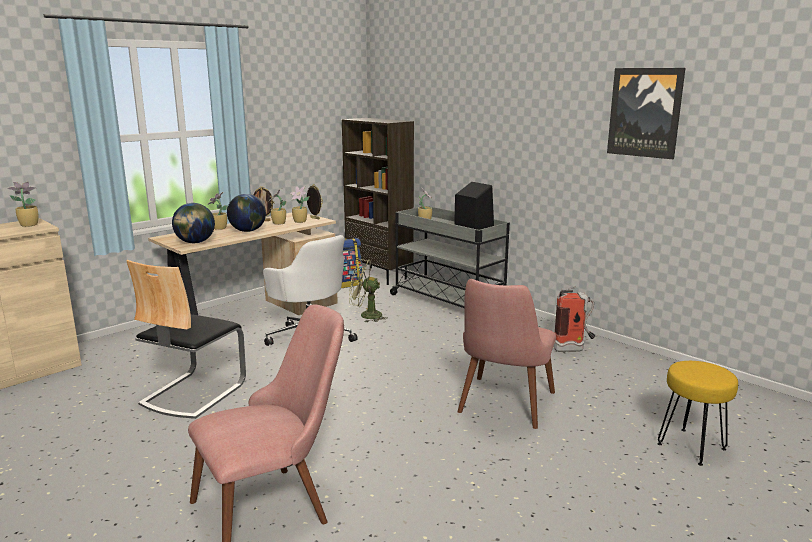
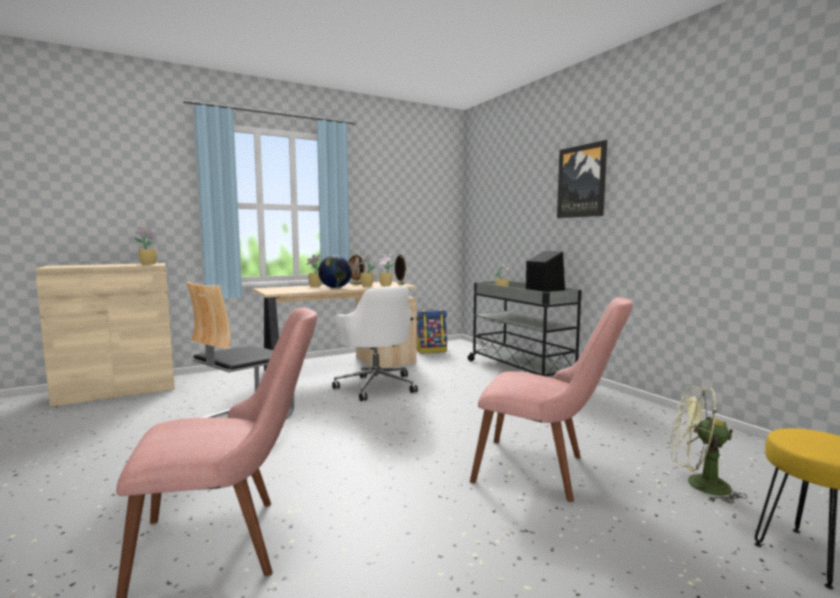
camera: 15 degrees right, 10 degrees down
(195, 242) = (284, 291): globe -> none
(366, 315) = (436, 374): green fan -> green fan (698, 485)
(379, 276) = (465, 347): brown bookcase -> none
(503, 408) = (545, 471): pink chair -> pink chair turned 105 degrees counterclockwise
(573, 349) = (647, 421): fire extinguisher -> none
(645, 112) = (727, 156): picture -> picture (582, 181)

